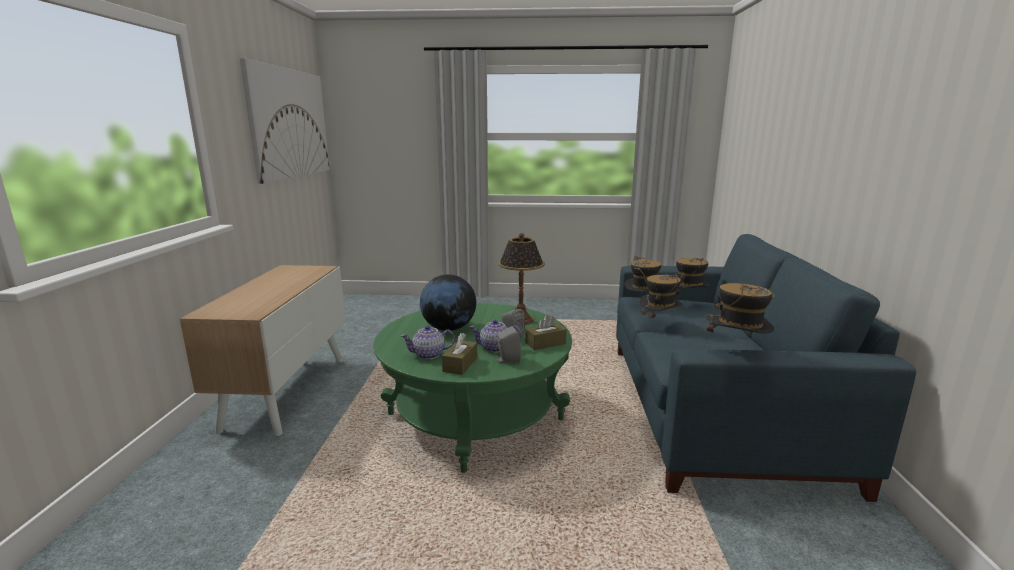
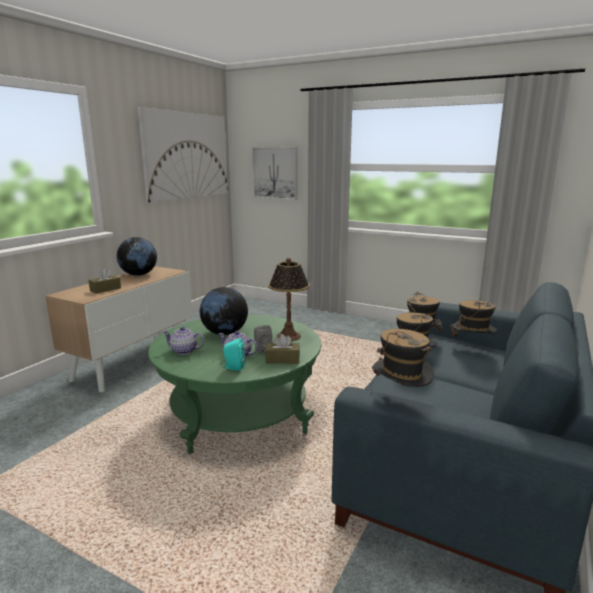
camera: 25 degrees right, 0 degrees up
(279, 277) = (138, 275): none -> globe
(391, 144) = (275, 173): none -> picture
(460, 364) = (195, 363): brown tissue box -> brown tissue box (105, 289)
(507, 360) = (233, 367): grey speaker -> turquoise speaker

